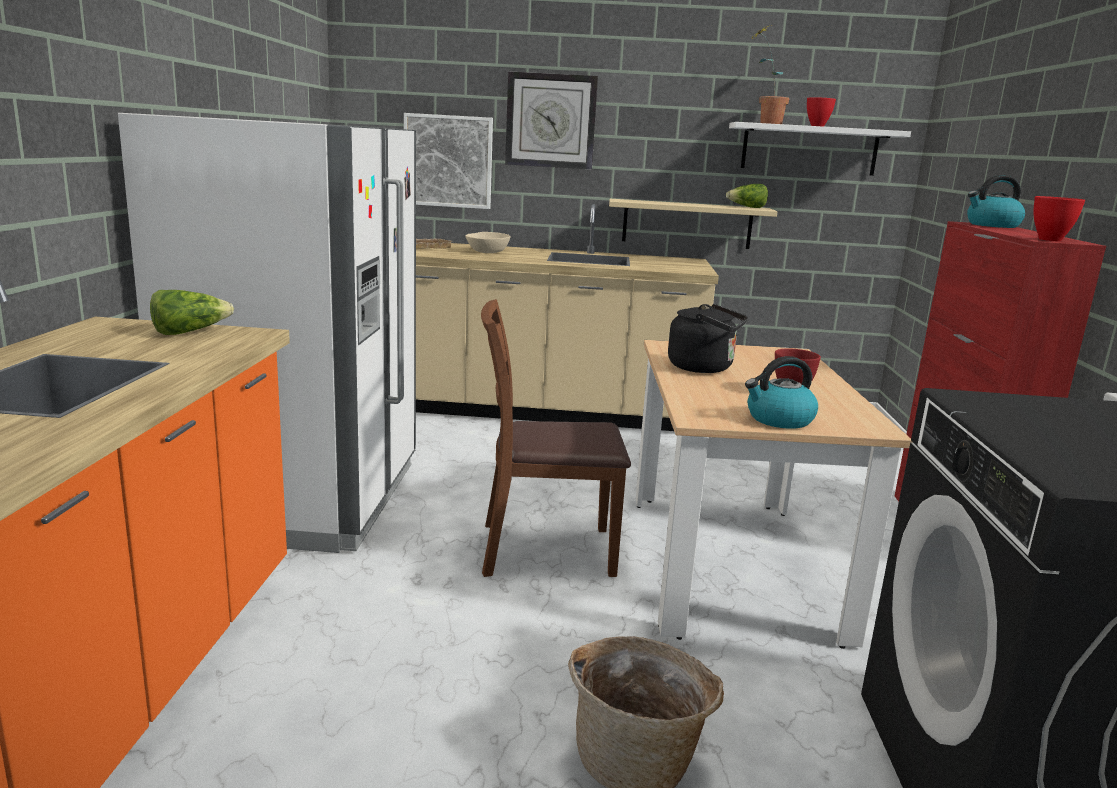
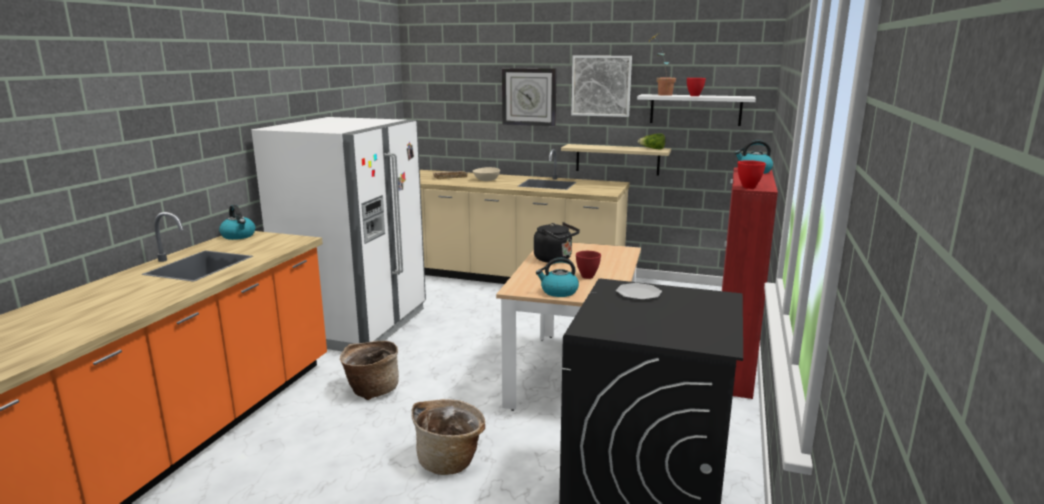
camera: 15 degrees right, 0 degrees up
(105, 328) = (239, 236): none -> kettle
(190, 332) = (274, 238): lettuce -> none
(398, 623) = (371, 390): none -> basket
(448, 161) = (469, 123): picture -> picture (601, 86)
(545, 550) = (470, 360): brown chair -> none
(1037, 411) = (638, 293): none -> plate

